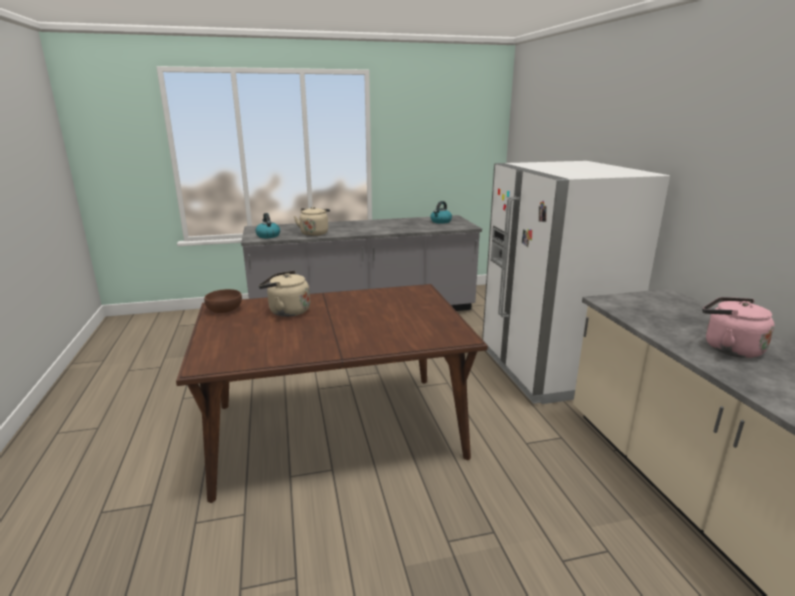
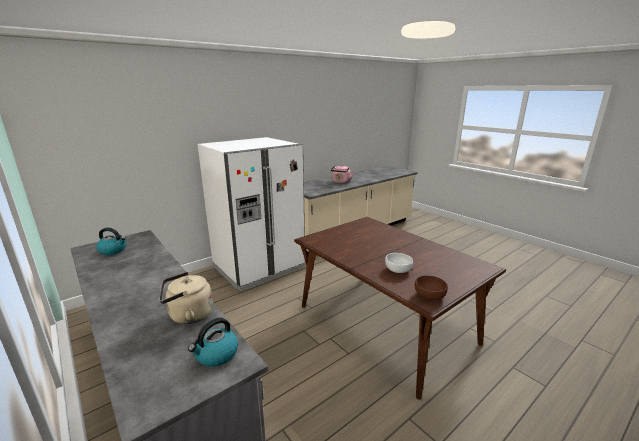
camera: 115 degrees left, 0 degrees up
(286, 311) = (397, 270): beige kettle -> white bowl

